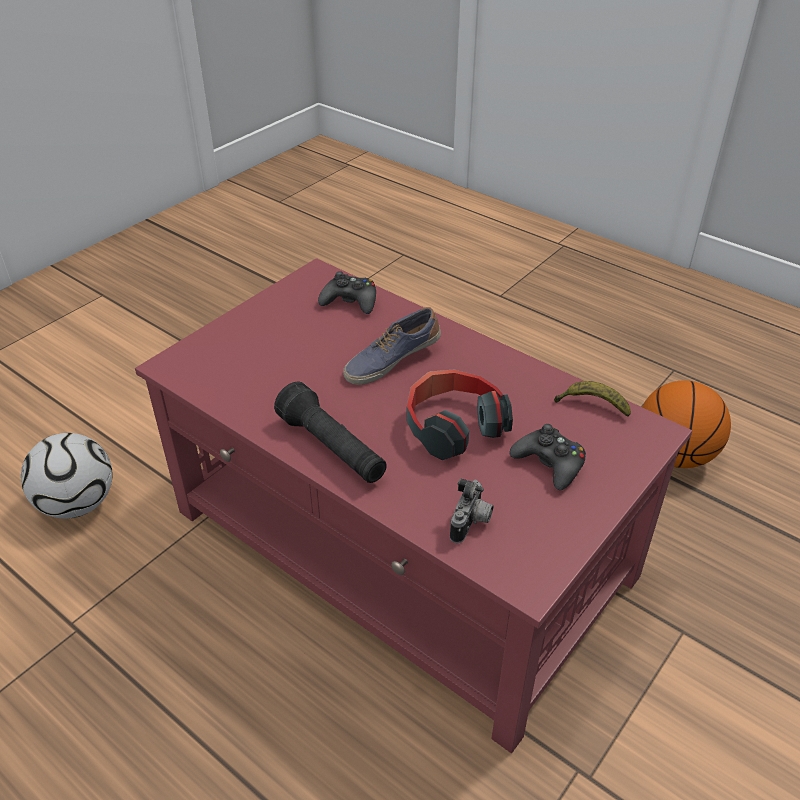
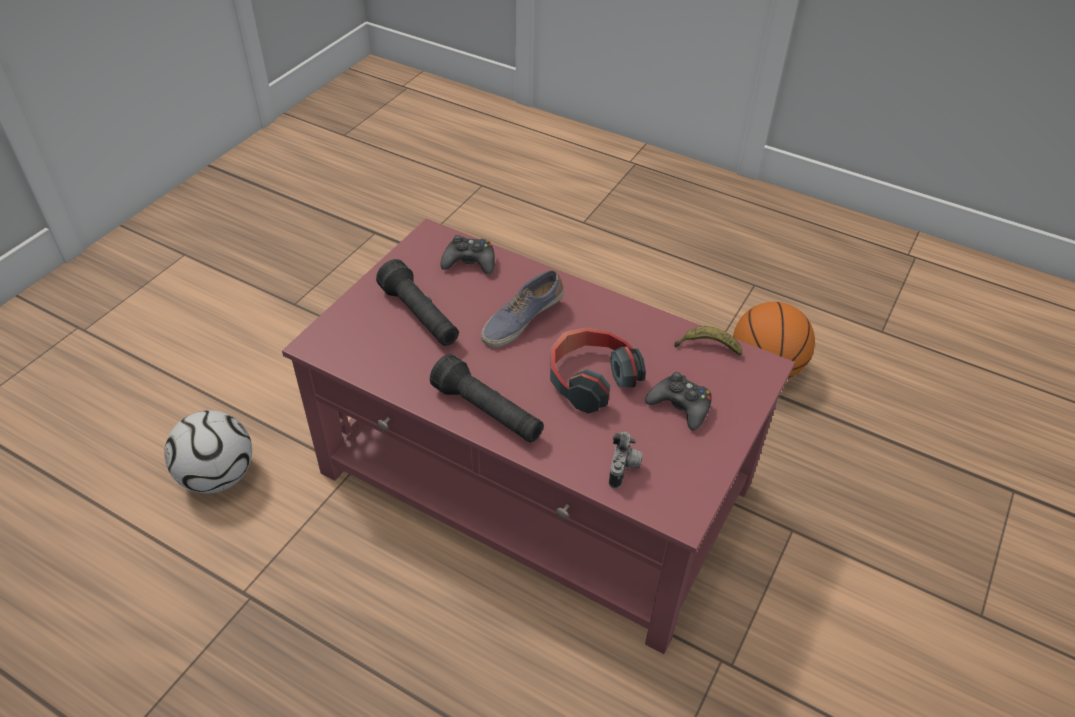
camera: 10 degrees left, 5 degrees up
(285, 348) = (420, 316): none -> black flashlight

